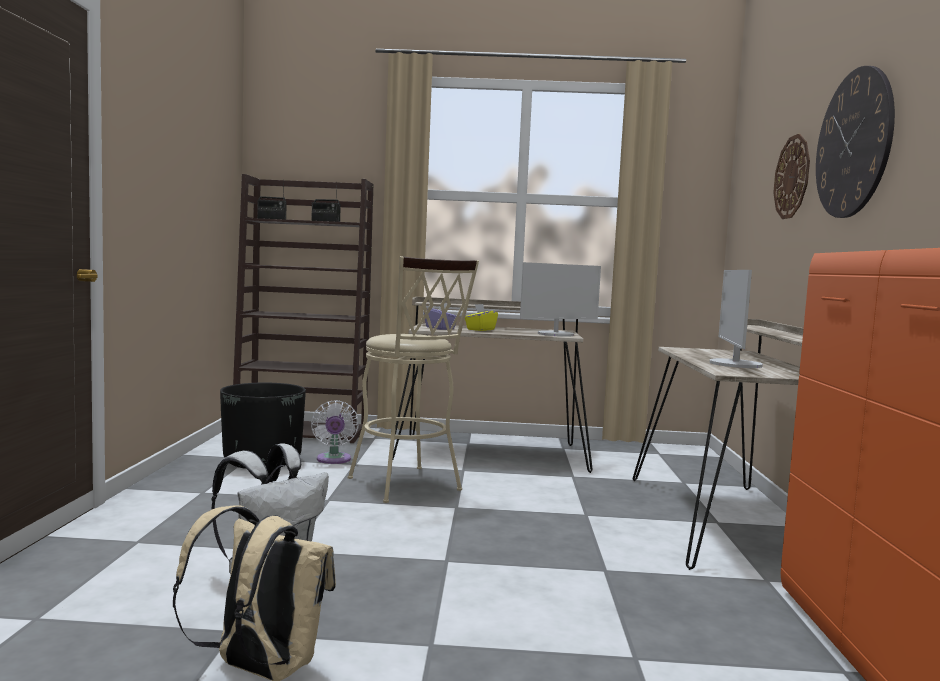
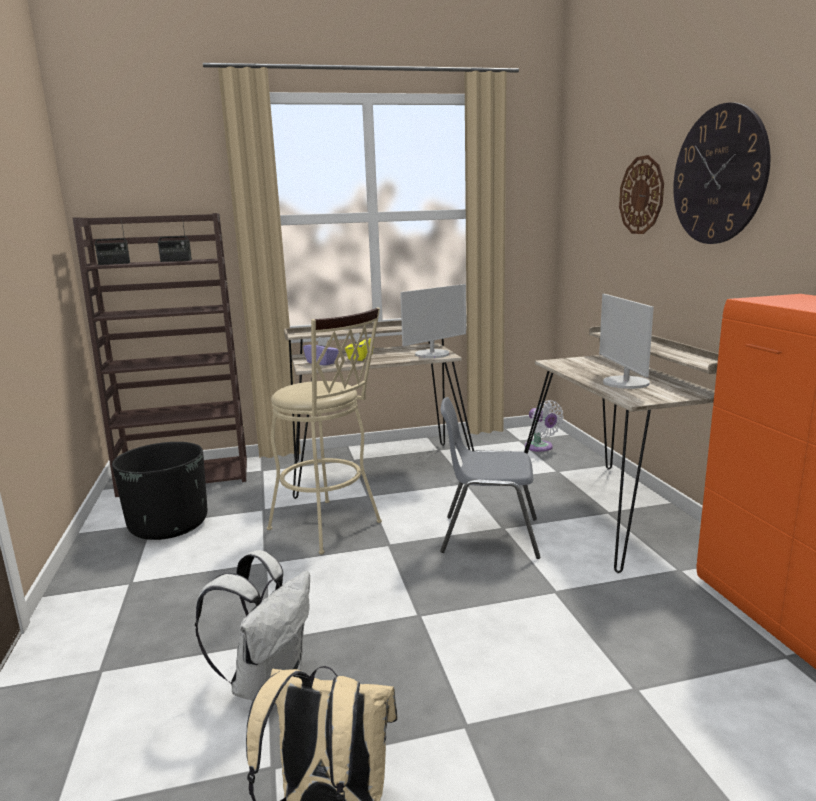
camera: 15 degrees left, 10 degrees up
(333, 460) = (239, 508): white fan -> white fan (540, 447)
(565, 517) = (488, 535): none -> grey chair

